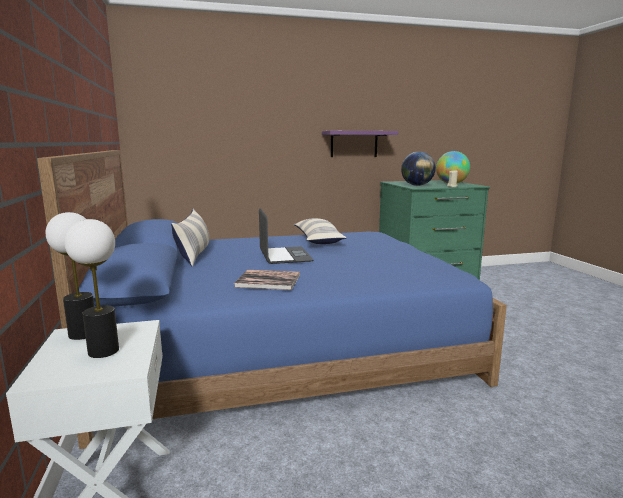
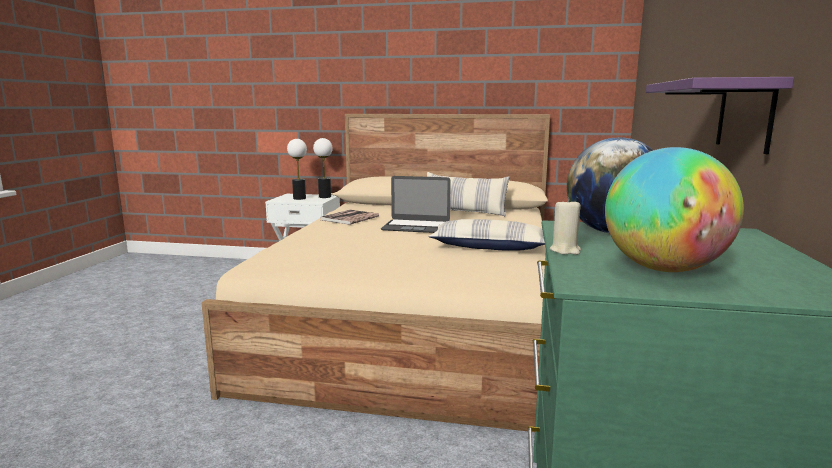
camera: 115 degrees right, 0 degrees up
(282, 345) = (419, 322): blue bed -> beige bed

